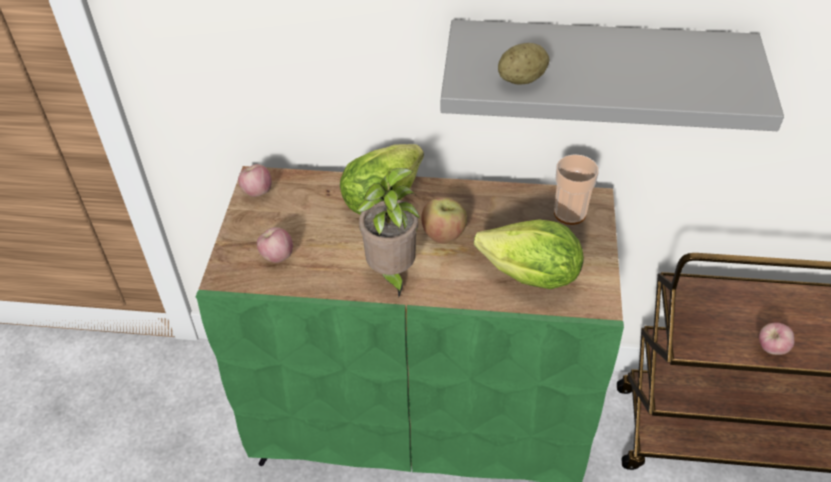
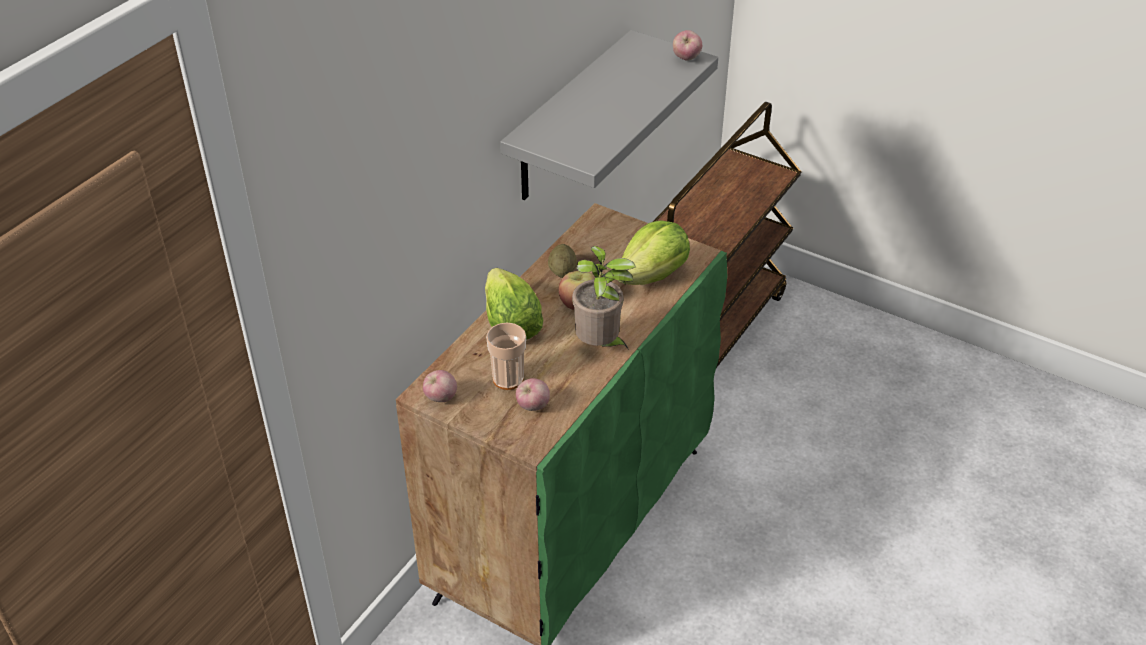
camera: 65 degrees left, 5 degrees down
(522, 79) = (603, 135): potato -> potato (562, 271)
(569, 213) = (604, 233): cup -> cup (508, 379)
(771, 348) = (729, 229): apple -> apple (686, 59)

